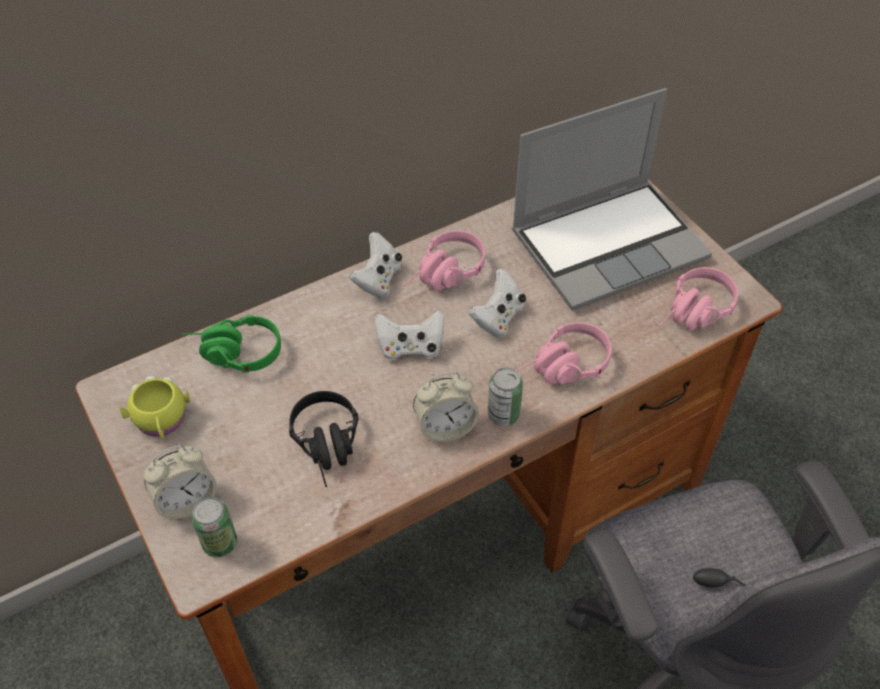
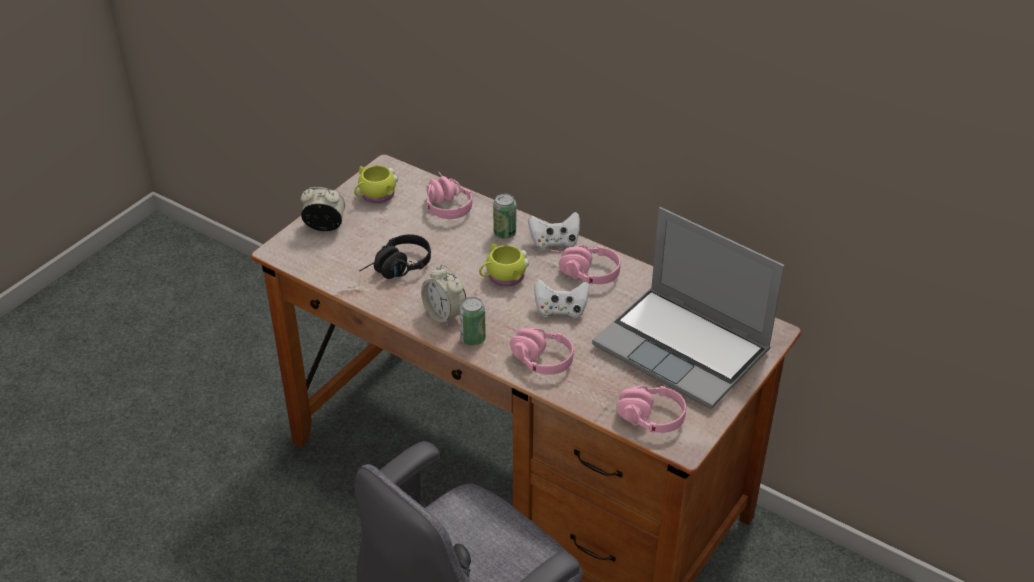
camera: 65 degrees right, 10 degrees down
(186, 501) = (325, 227): alarm clock -> alarm clock turned 150 degrees clockwise
(220, 543) = (304, 250): can -> can (504, 233)
(233, 354) = (444, 203): green headphones -> pink headphones
(410, 347) = (503, 277): white game controller -> yellow mug

